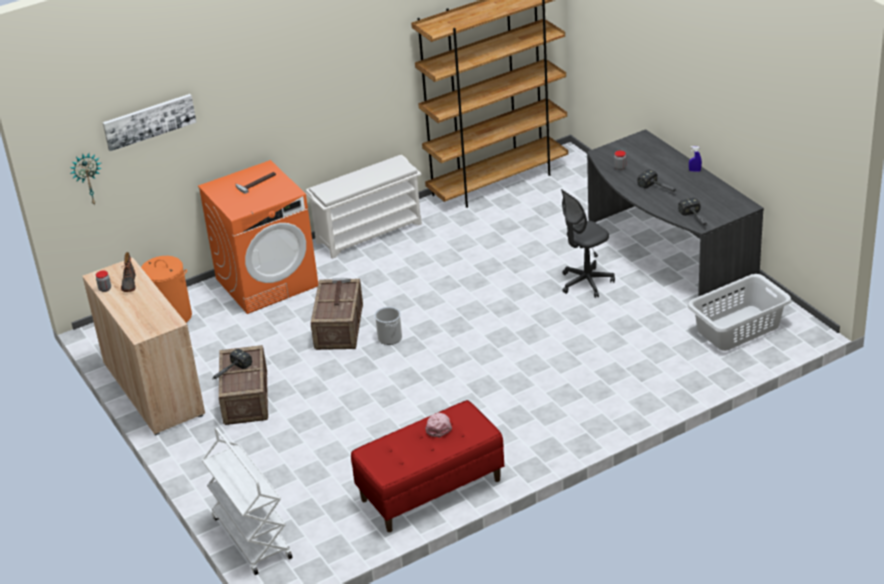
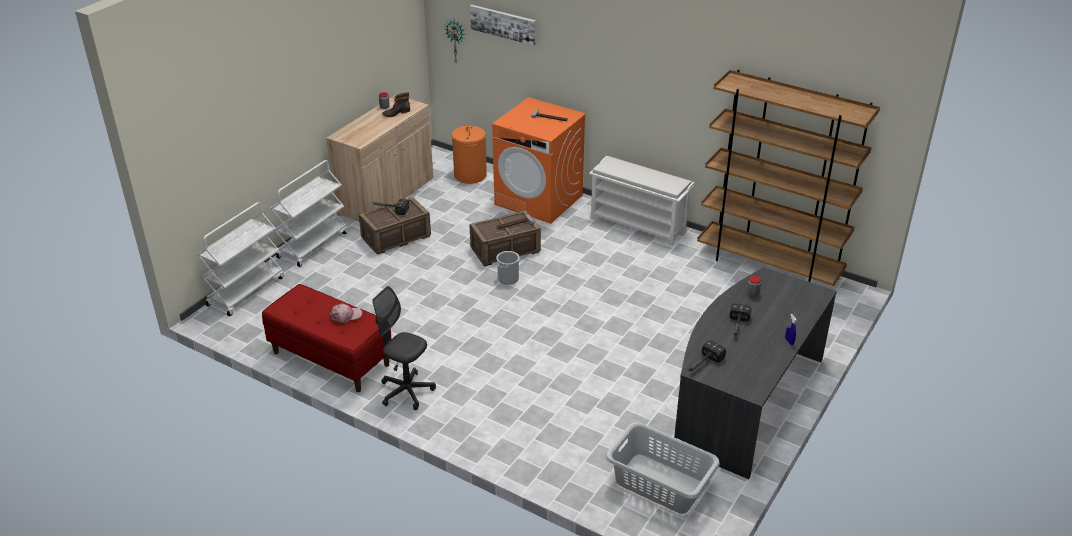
camera: 60 degrees right, 0 degrees up
(202, 466) = (313, 244): none -> white cart
(586, 283) = (659, 361): grey office chair -> grey office chair (406, 392)

